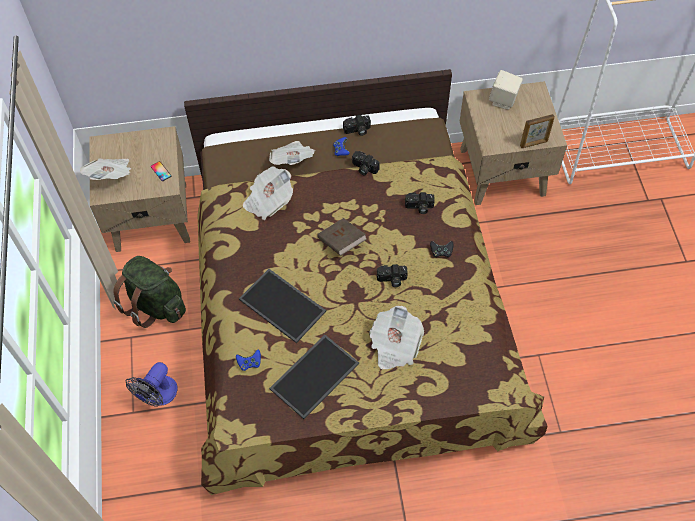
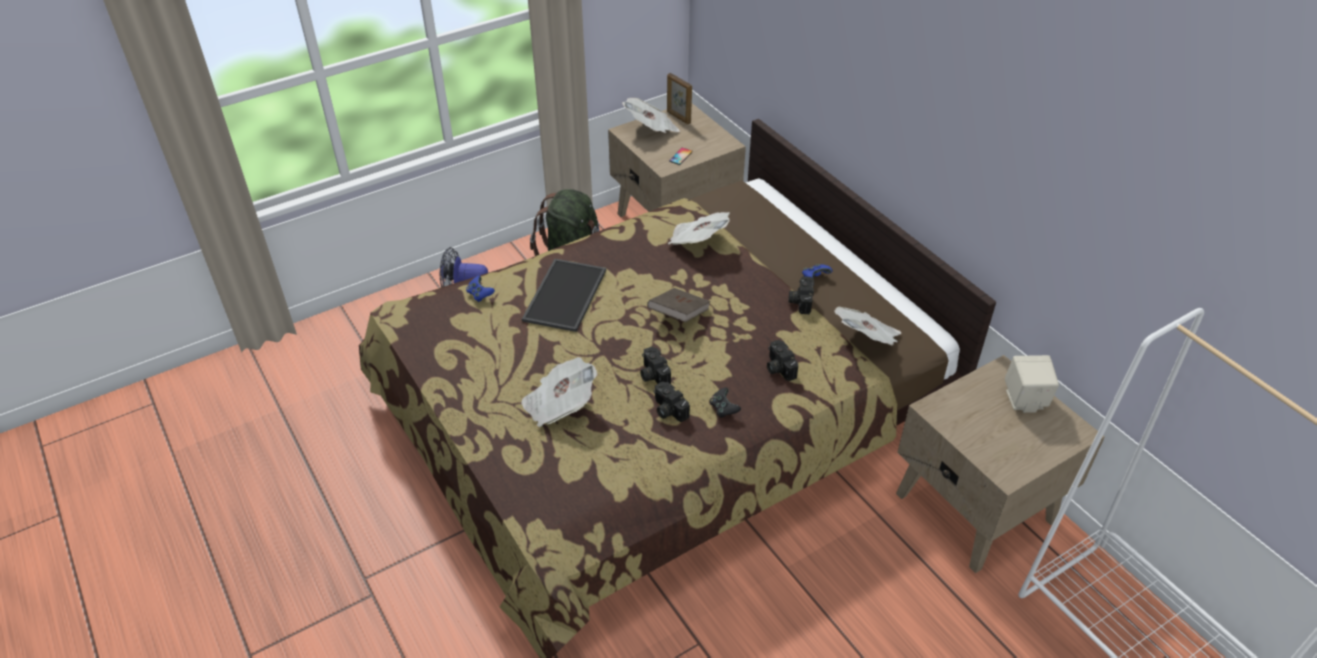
camera: 65 degrees right, 15 degrees down
(292, 161) = (769, 244): newspaper -> newspaper (867, 339)
(314, 375) = (487, 348): tray -> none
(357, 130) = (856, 282): camera -> camera (667, 410)
(534, 144) = (976, 455): picture frame -> picture frame (678, 117)

